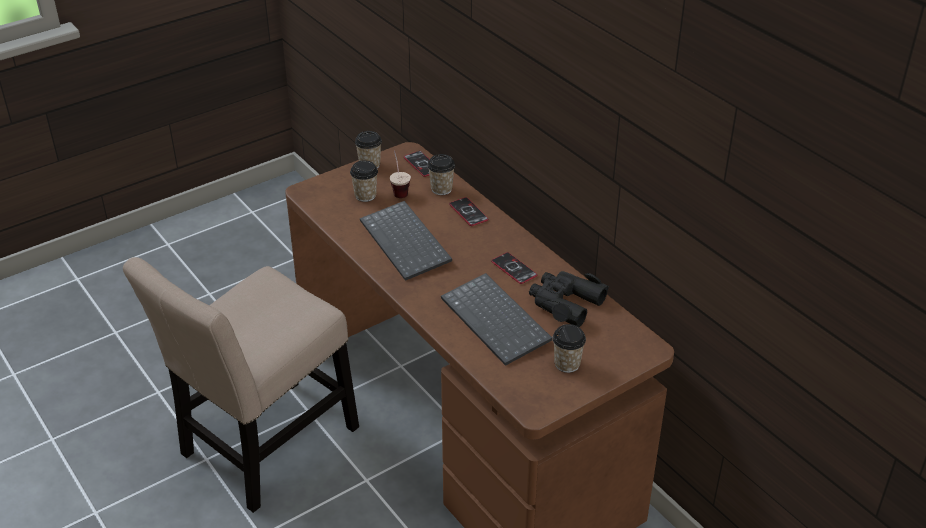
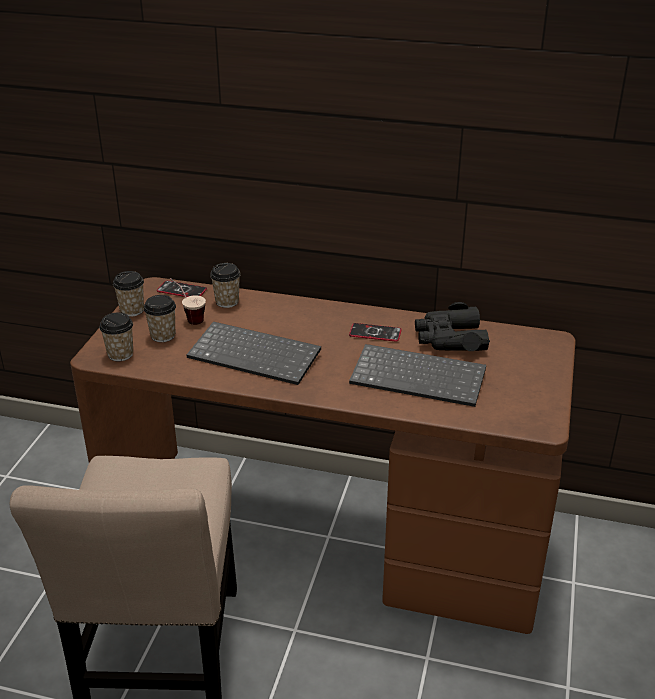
camera: 40 degrees left, 5 degrees down
(468, 212) = (276, 309): phone -> none
(567, 364) = (517, 380): cup -> cup (120, 354)

